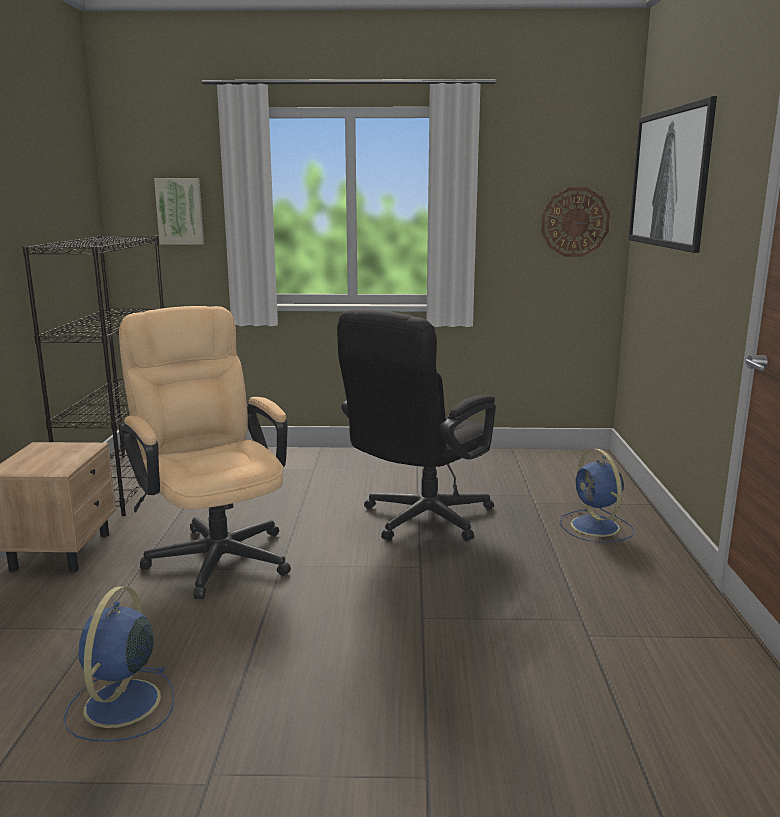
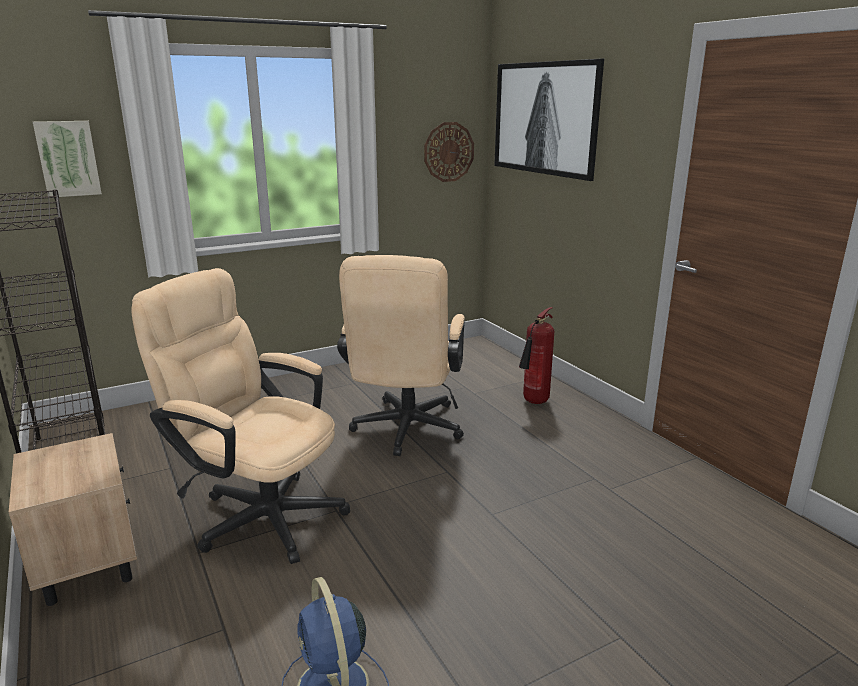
camera: 30 degrees left, 5 degrees up
(419, 521) = (405, 432): black office chair -> beige office chair
(596, 527) = (534, 402): blue fan -> fire extinguisher

